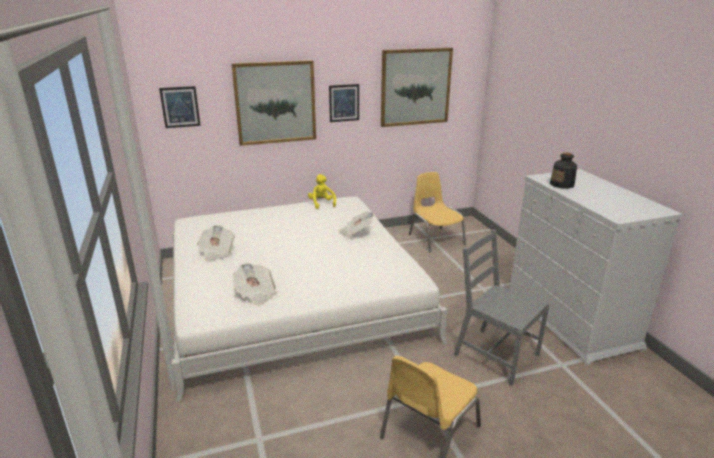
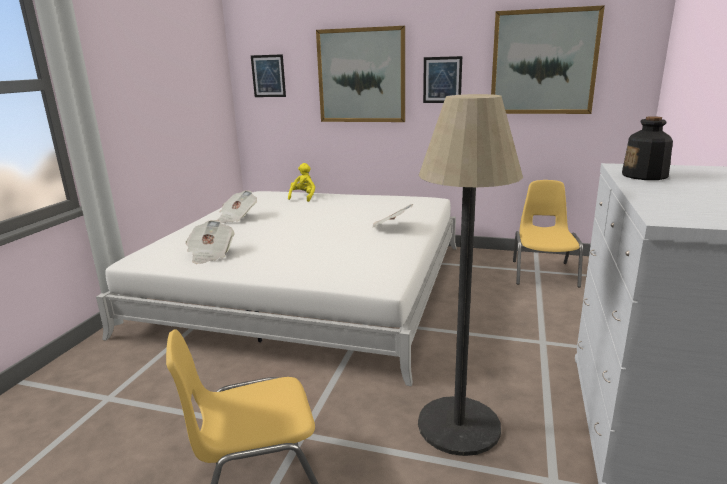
camera: 35 degrees right, 5 degrees down
(322, 204) = (395, 198): yellow plush toy -> yellow plush toy (303, 197)
(495, 355) = (459, 425): grey chair -> floor lamp

